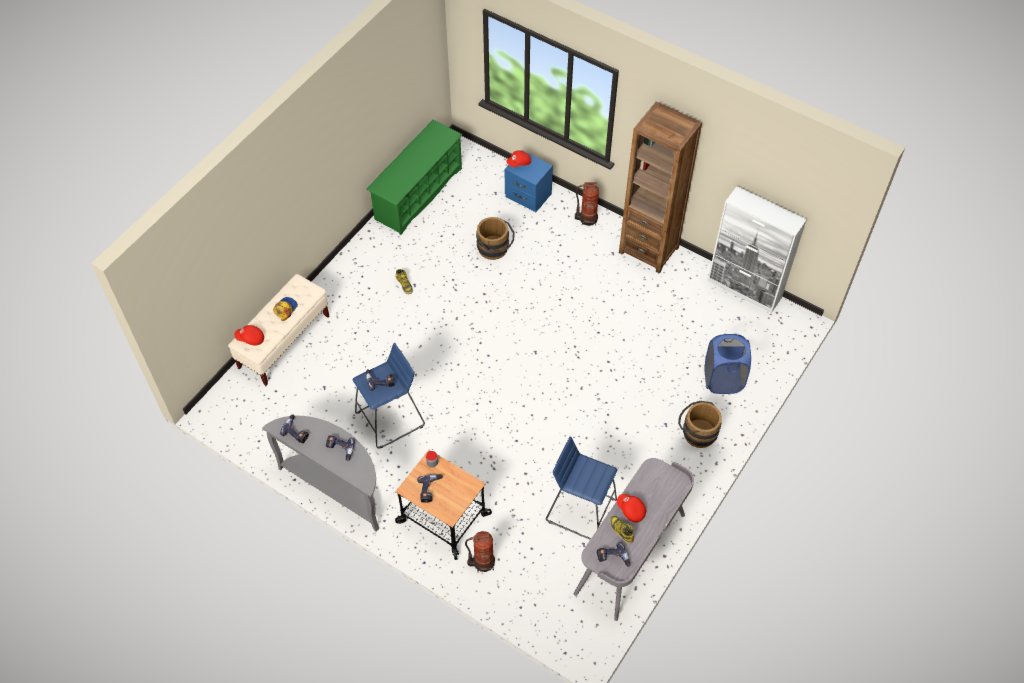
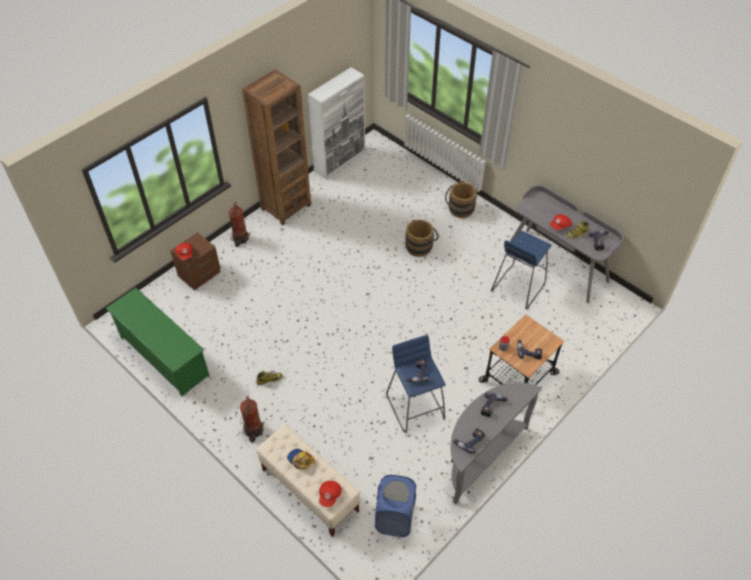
camera: 80 degrees left, 5 degrees down
(482, 561) = (559, 356): fire extinguisher -> fire extinguisher (253, 430)
(495, 250) = (252, 306): brown bucket -> brown bucket (421, 246)
(527, 196) = (200, 274): blue nightstand -> brown nightstand
(723, 380) = (417, 188): blue laundry basket -> blue laundry basket (395, 518)

